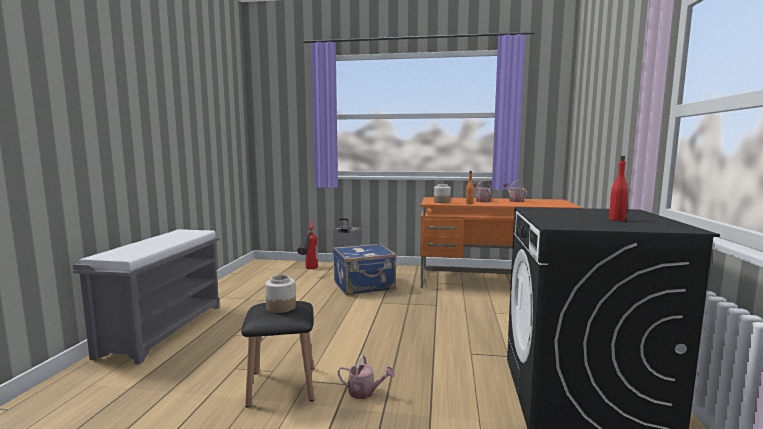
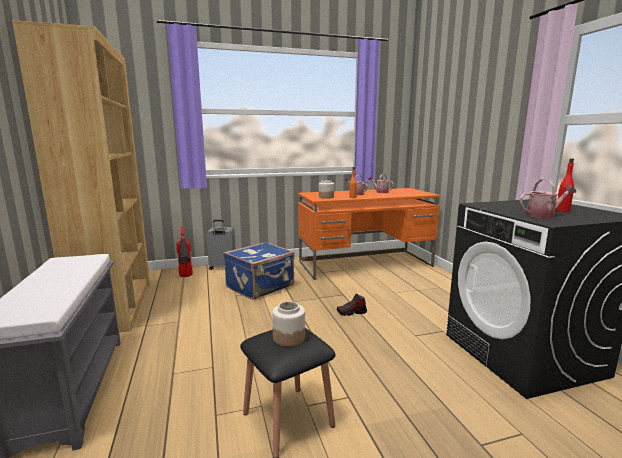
camera: 25 degrees left, 5 degrees up
(239, 282) = (116, 306): none -> brown bookcase
(365, 392) = (372, 400): watering can -> watering can (543, 215)
(427, 321) = (351, 312): none -> shoe

